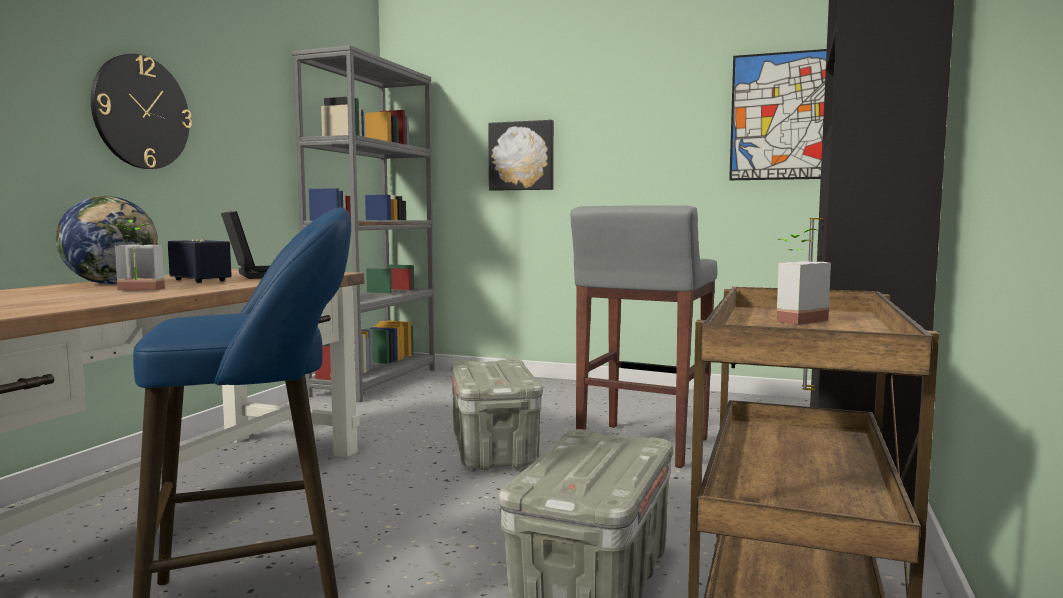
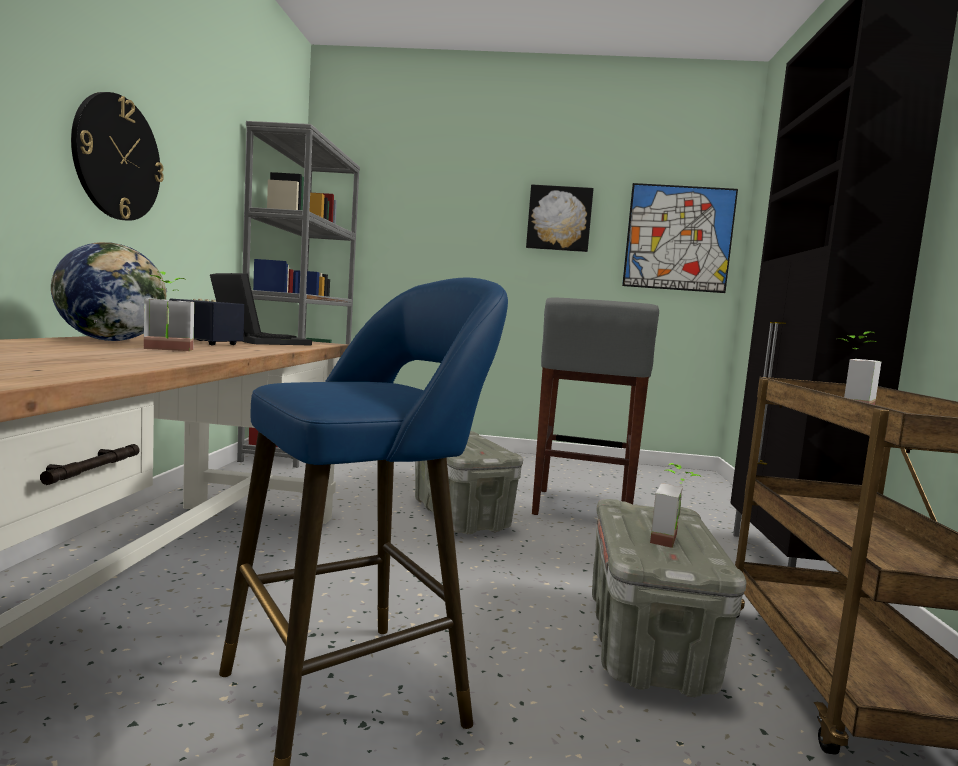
camera: 15 degrees left, 0 degrees up
(522, 156) = (442, 248): picture -> picture (559, 219)
(592, 471) = (673, 540): none -> potted plant

